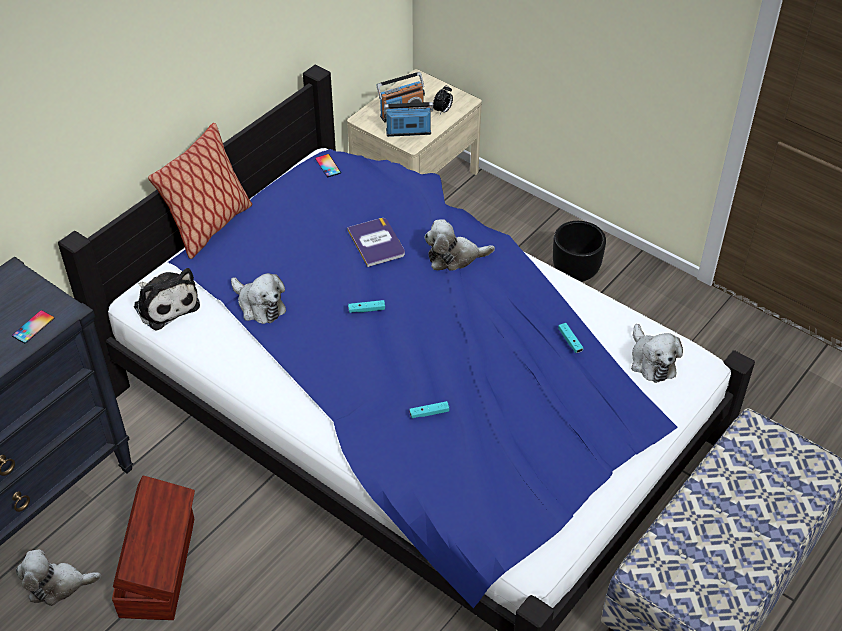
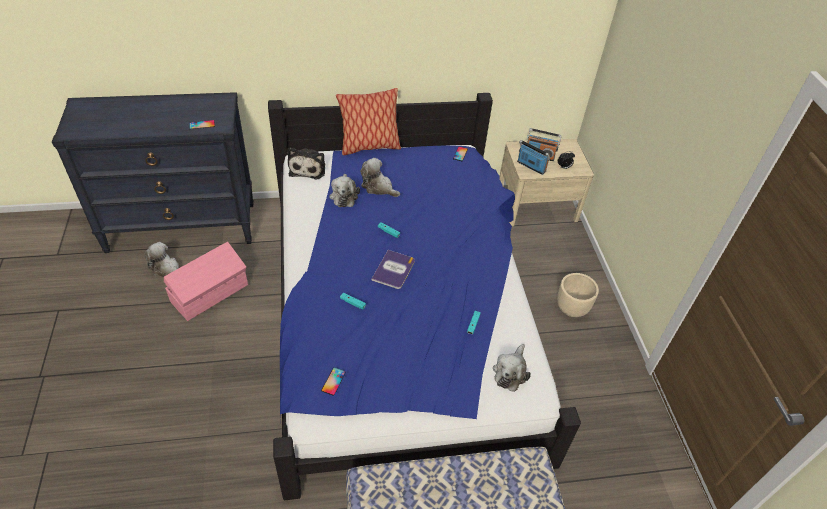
camera: 40 degrees right, 0 degrees up
(160, 566) = (211, 293): brown storage box -> pink storage box
(376, 242) = (435, 204): book -> book (393, 270)
(454, 257) = (467, 238): plush toy -> plush toy (378, 187)
(512, 504) = (333, 381): none -> phone
(575, 273) = (571, 309): black planter -> beige planter

